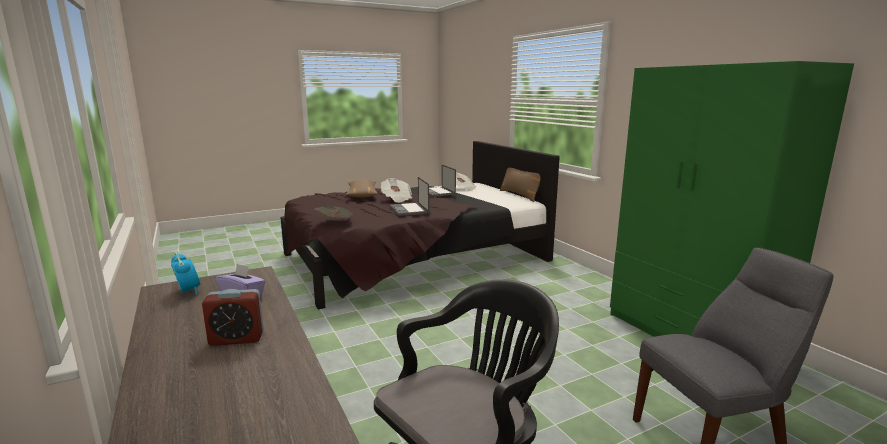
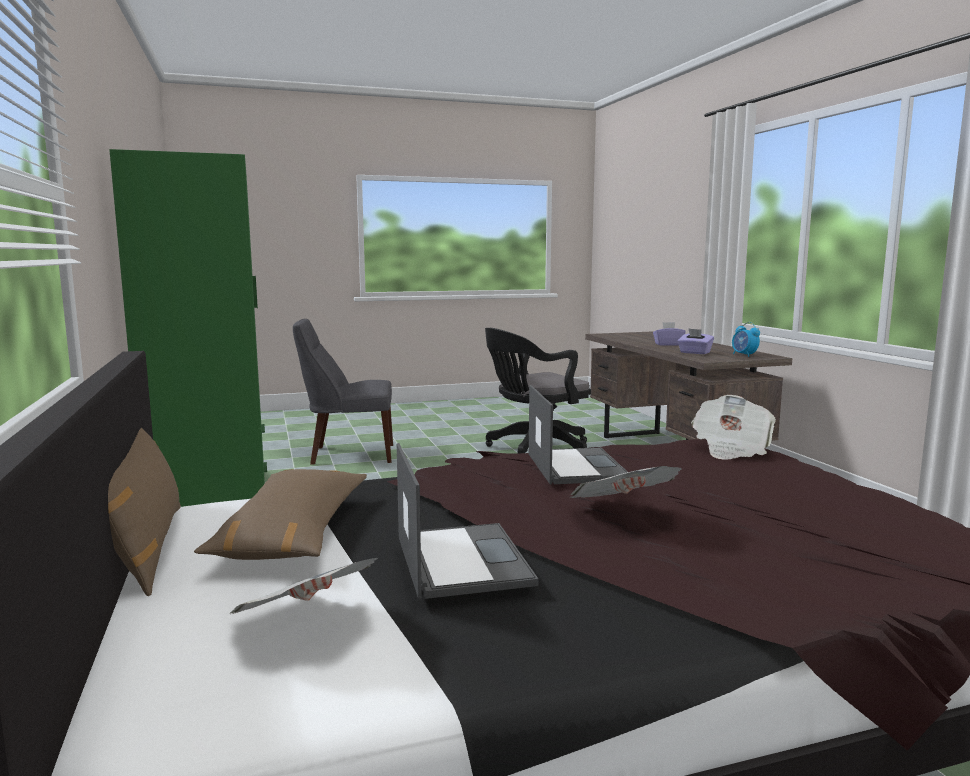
camera: 170 degrees left, 5 degrees down
(236, 339) = (668, 344): alarm clock -> purple tissue box
(362, 194) = (779, 561): brown pillow -> brown pillow (293, 533)

